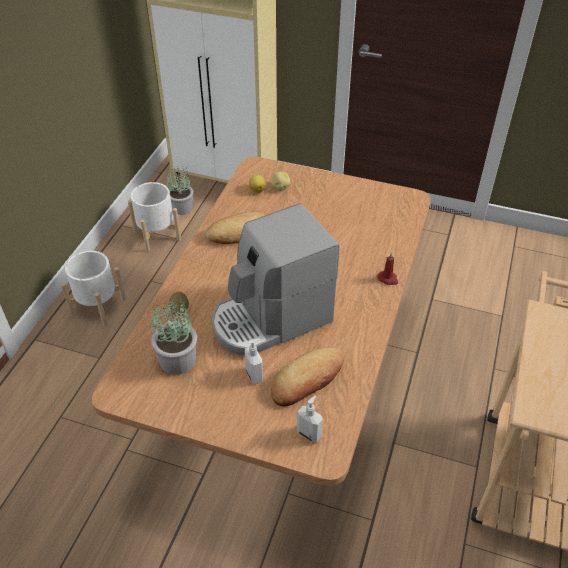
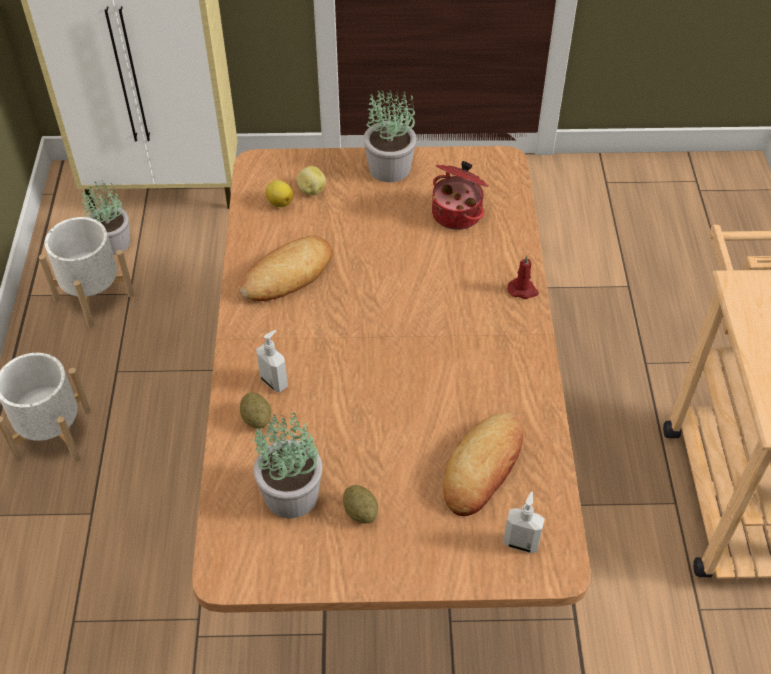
camera: 20 degrees left, 5 degrees up
(215, 383) = (360, 512): none -> potato
(254, 375) = (409, 483): soap dispenser -> soap dispenser (274, 381)
(271, 319) = (393, 395): coffee machine -> none
(336, 186) = (390, 168): none -> potted plant
(367, 222) = (458, 213): none -> cooking pot

